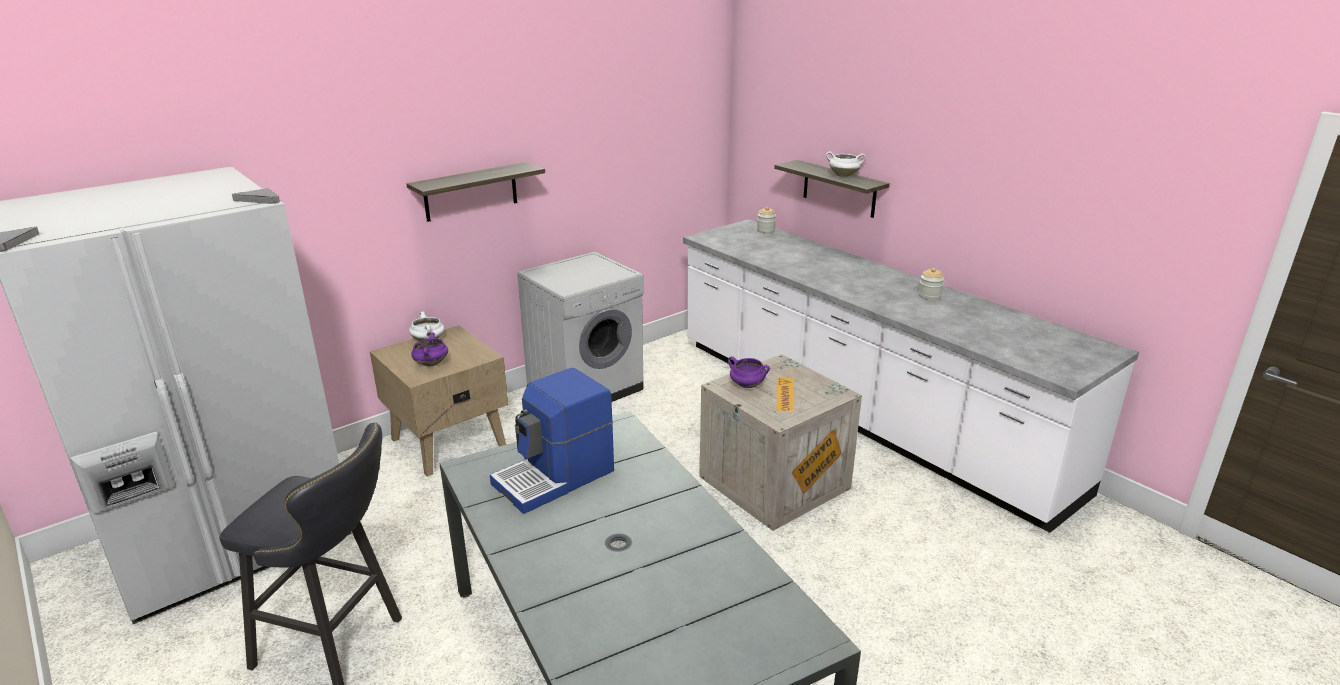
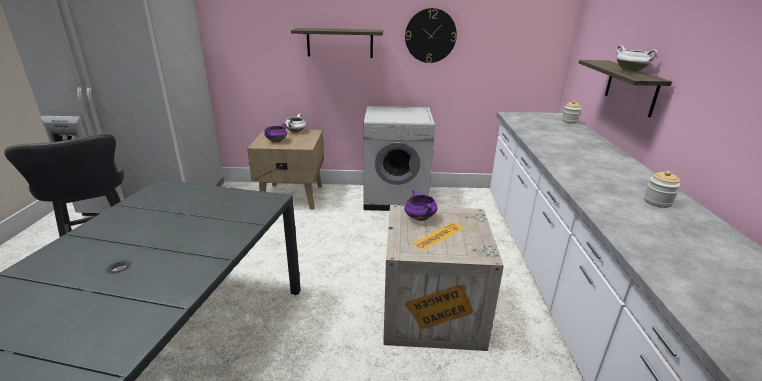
camera: 40 degrees right, 0 degrees up
(555, 478) = (179, 211): coffee machine -> none
(584, 158) = (430, 36): none -> wall clock

